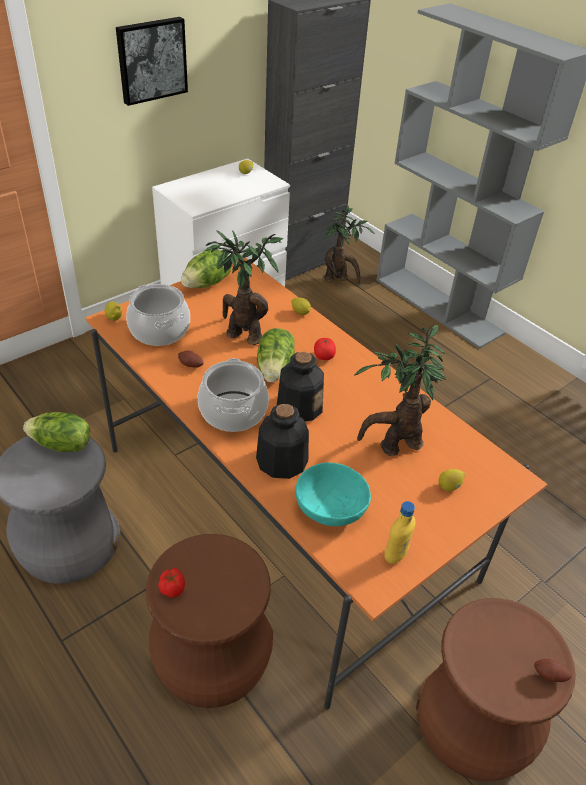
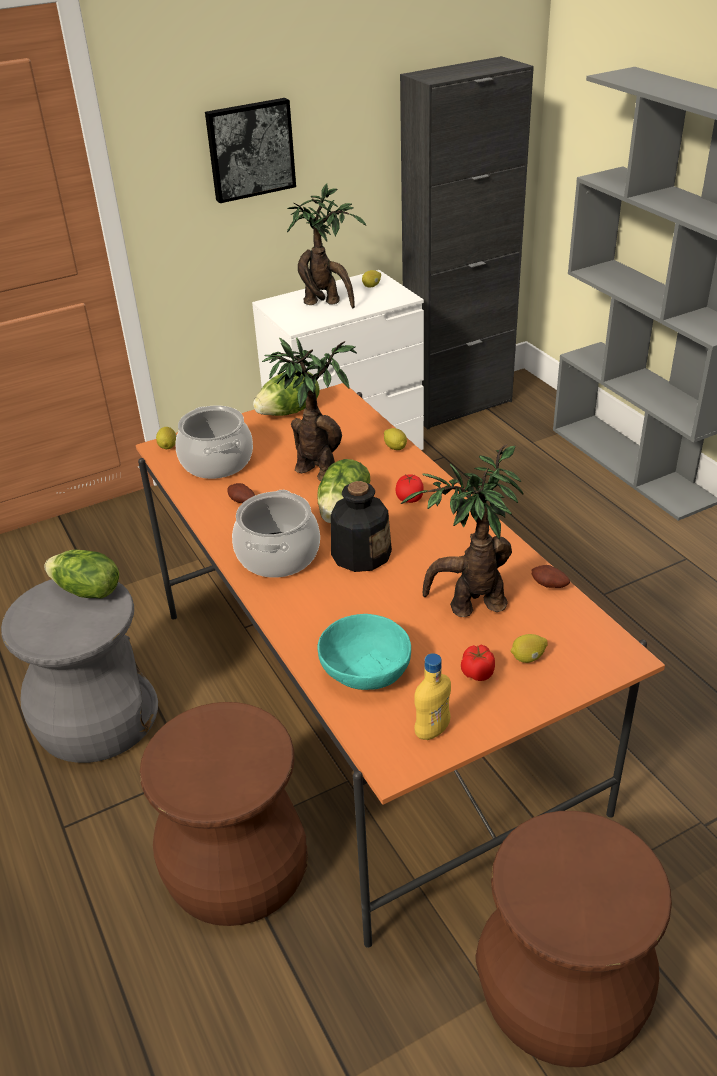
camera: 15 degrees right, 5 degrees down
(173, 588) = (173, 758): tomato -> tomato (478, 672)
(281, 461) = (320, 614): bottle -> none
(339, 279) = (502, 428): potted plant -> potted plant (326, 303)
(549, 676) = (630, 914): potato -> potato (549, 586)

